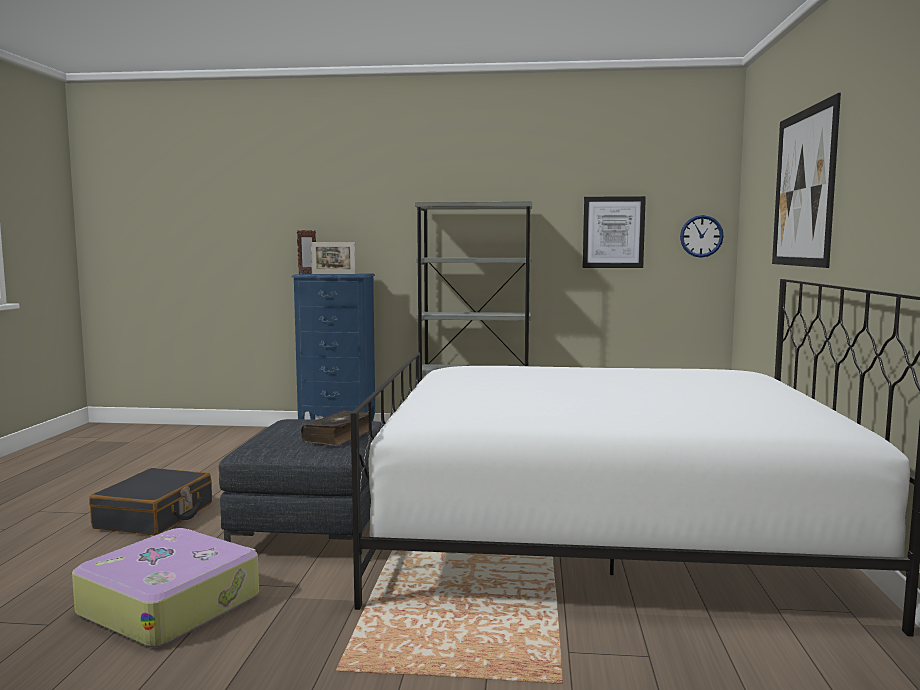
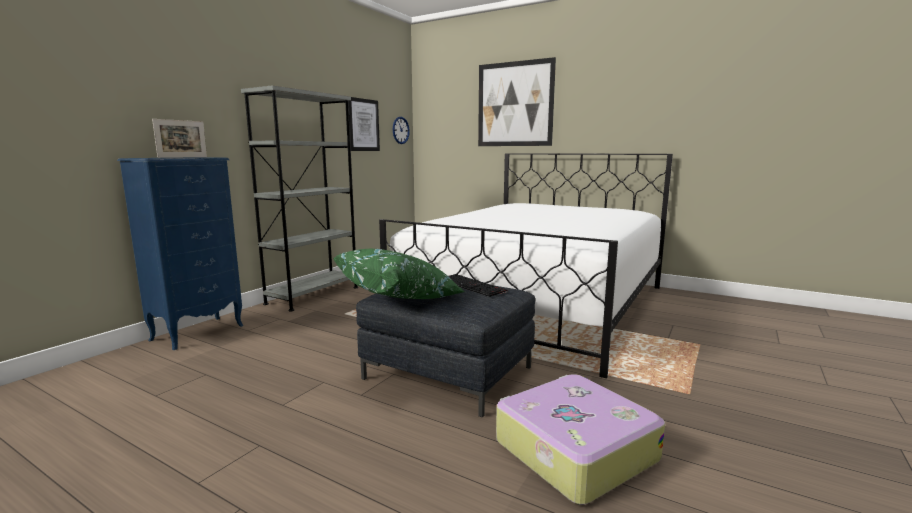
camera: 65 degrees left, 5 degrees up
(155, 516) = (324, 451): black suitcase -> none
(278, 424) = (400, 297): none -> green pillow
(307, 273) = (143, 157): picture frame -> none
(339, 437) = (473, 285): book -> keyboard

